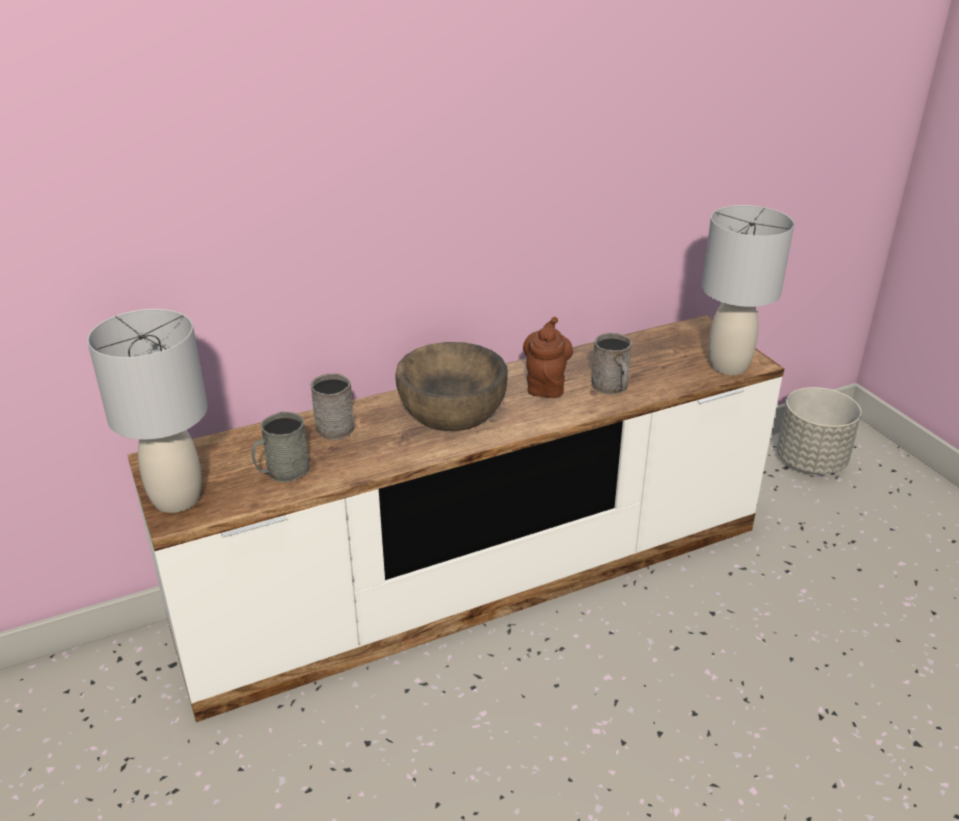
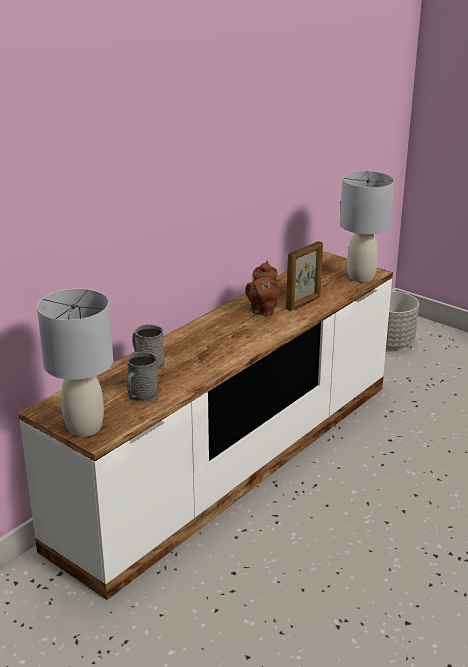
camera: 25 degrees left, 5 degrees down
(452, 409) = (216, 336): brown bowl -> none
(546, 385) = (262, 310): brown teapot -> brown teapot turned 150 degrees counterclockwise
(612, 387) = (304, 303): grey mug -> picture frame

